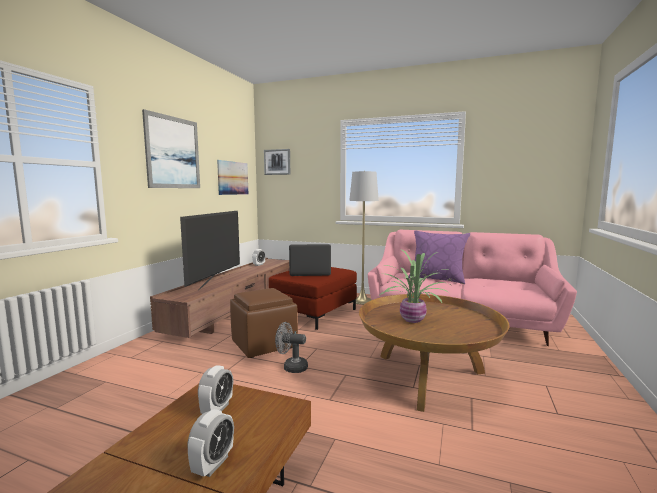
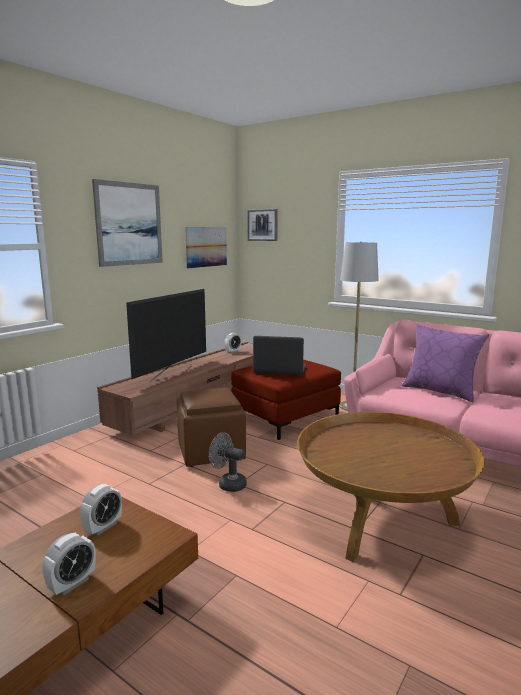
camera: 15 degrees right, 5 degrees up
(412, 320) = (365, 449): potted plant -> none

